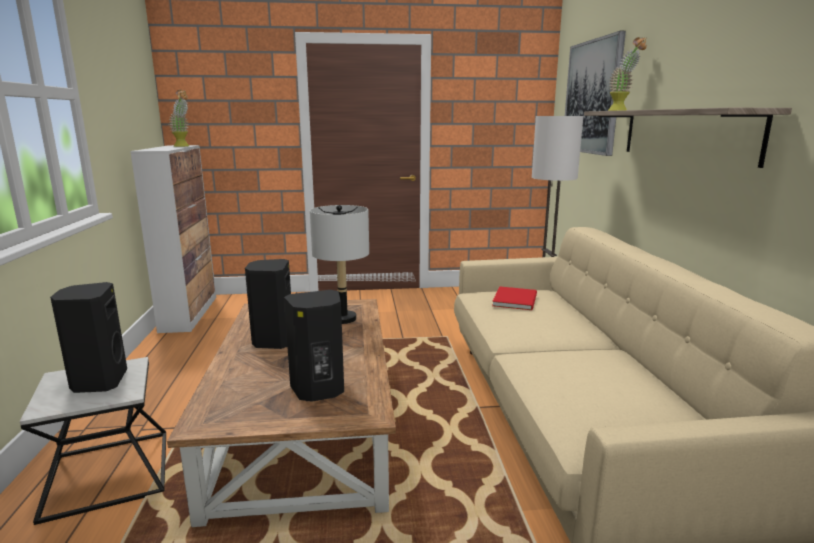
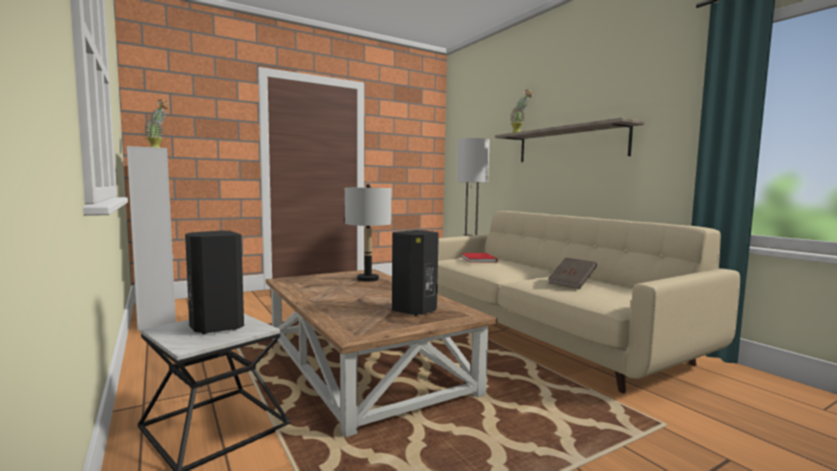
camera: 25 degrees left, 10 degrees down
(272, 341) = (332, 294): black speaker -> none
(578, 378) = (572, 283): none -> brown book
(592, 97) = (484, 131): picture -> none

